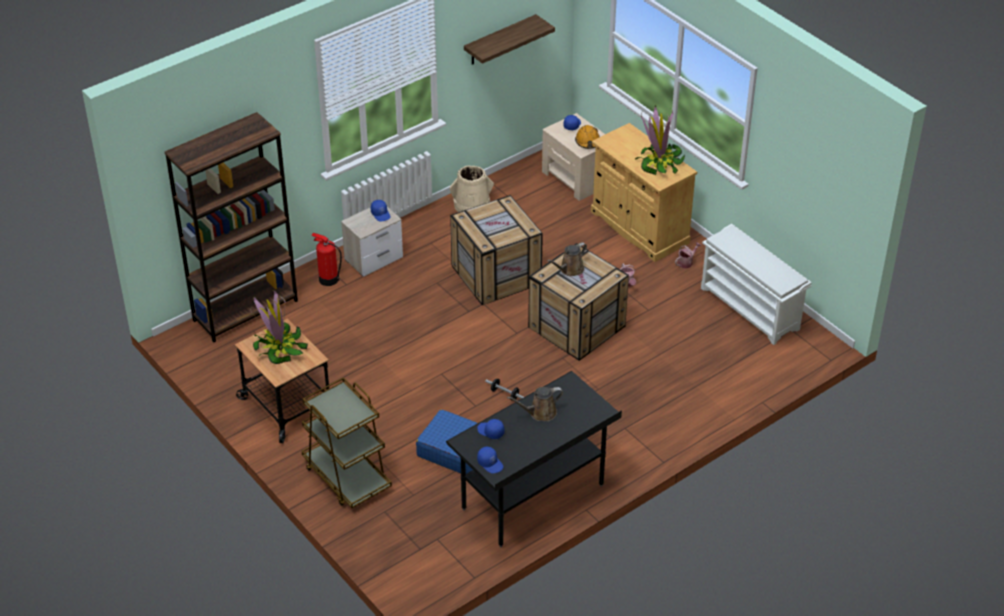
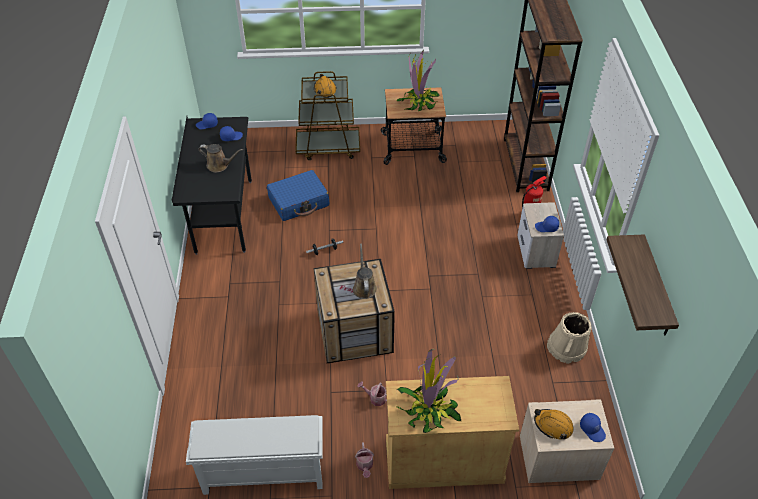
camera: 125 degrees right, 5 degrees up
(339, 410) = (325, 90): none -> orange hard hat
(497, 274) = (458, 315): crate -> none
(540, 413) = (219, 165): brown watering can -> brown watering can turned 90 degrees clockwise

